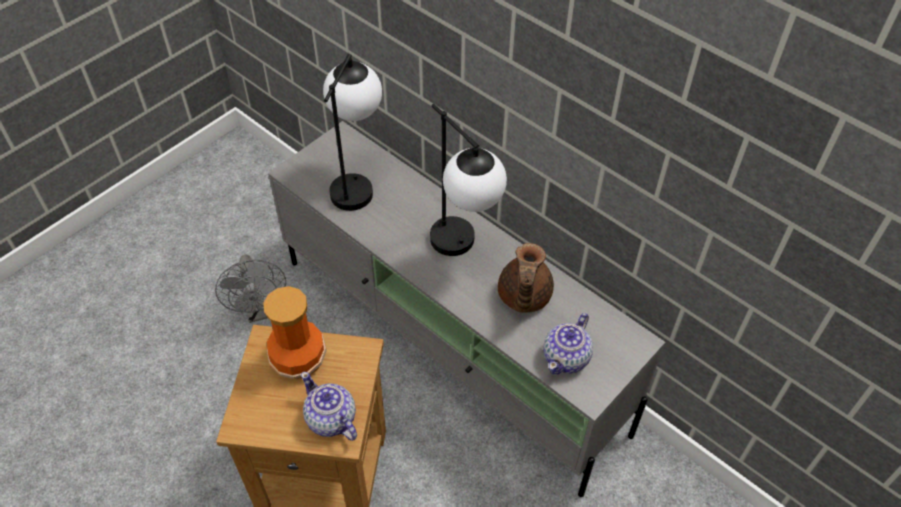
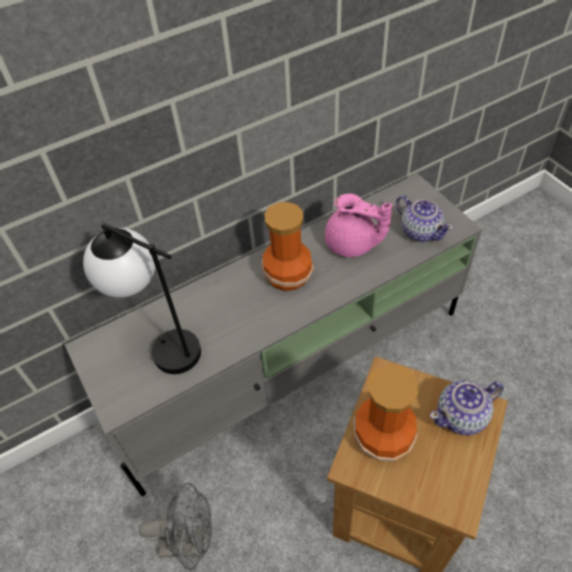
camera: 70 degrees left, 0 degrees up
(463, 250) = (286, 274): table lamp -> vase
(523, 297) = (352, 244): brown teapot -> pink teapot

